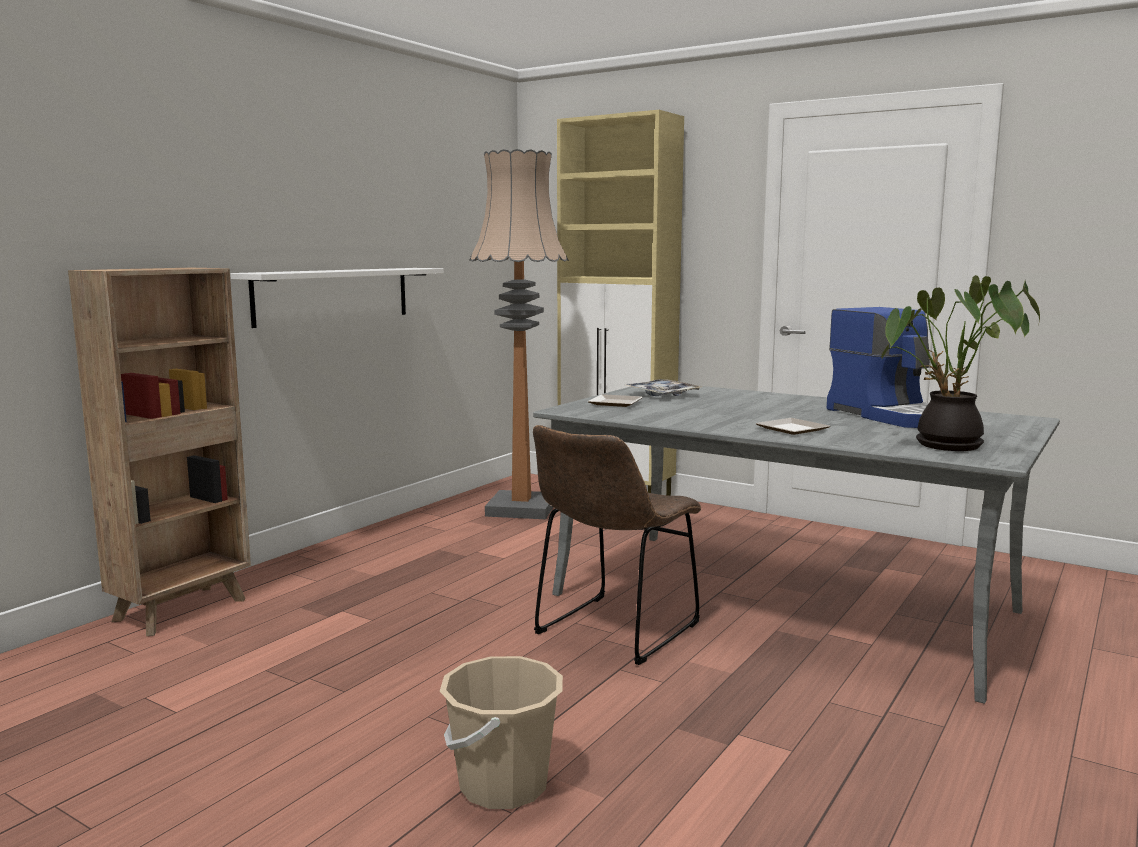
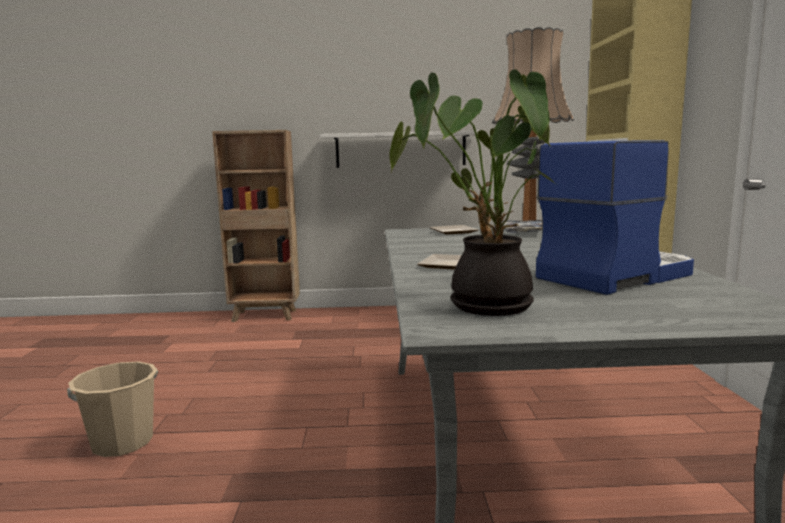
camera: 55 degrees right, 0 degrees up
(613, 632) = (364, 407): brown chair -> none
(891, 415) = (613, 276): coffee machine -> coffee machine turned 150 degrees counterclockwise

